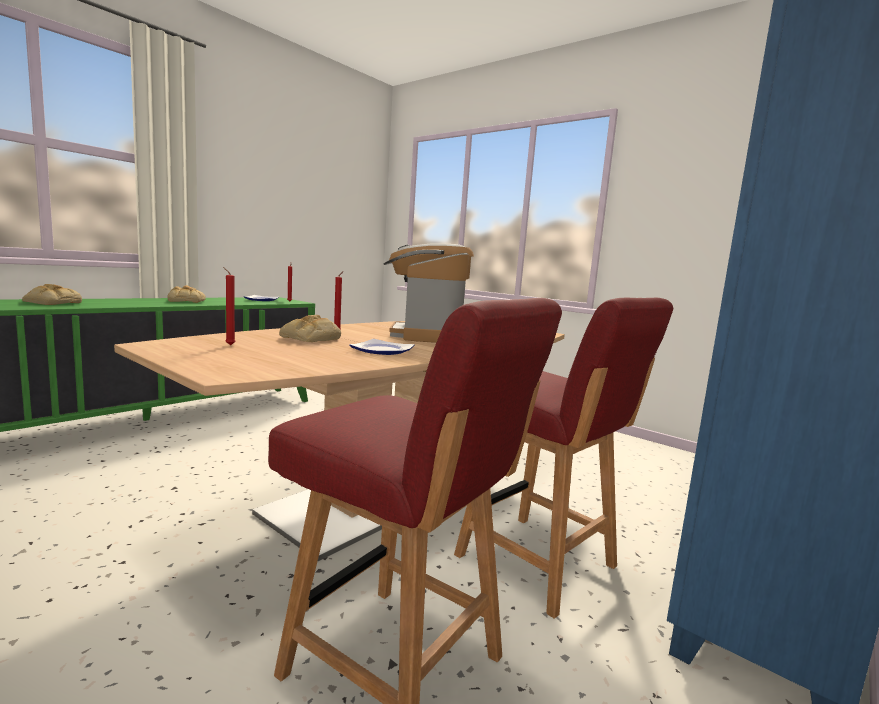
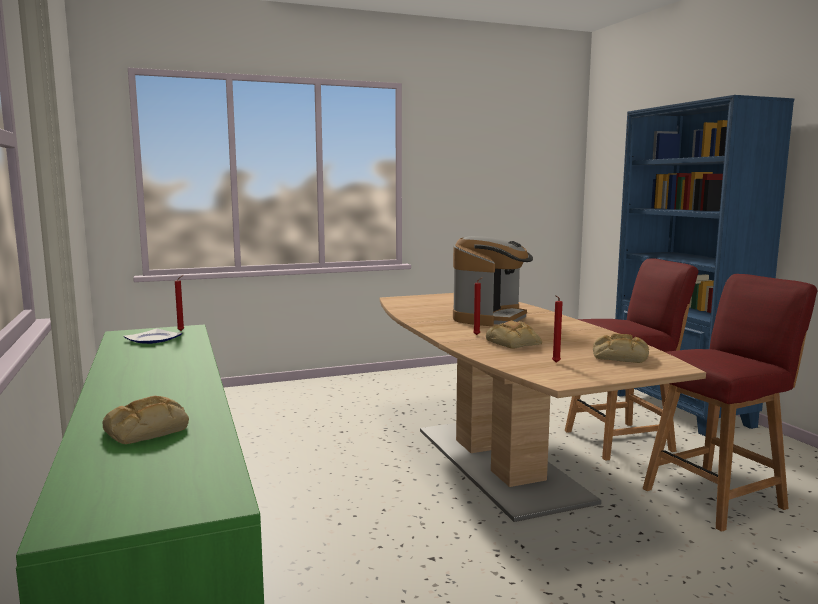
camera: 60 degrees left, 0 degrees up
(186, 301) = (151, 369): bread -> bread (619, 357)
(382, 350) = (569, 333): plate -> none
(425, 335) = (490, 318): coffee machine -> coffee machine turned 90 degrees counterclockwise

